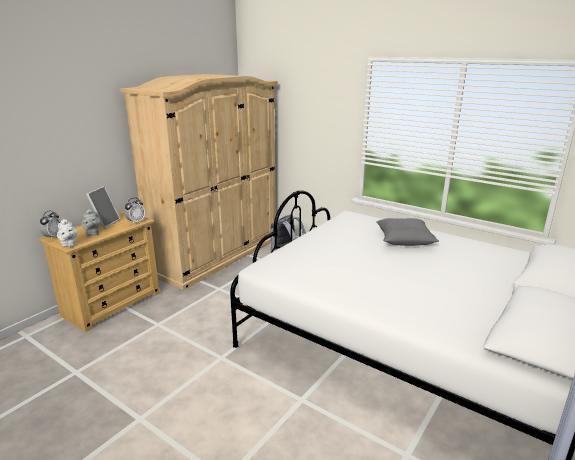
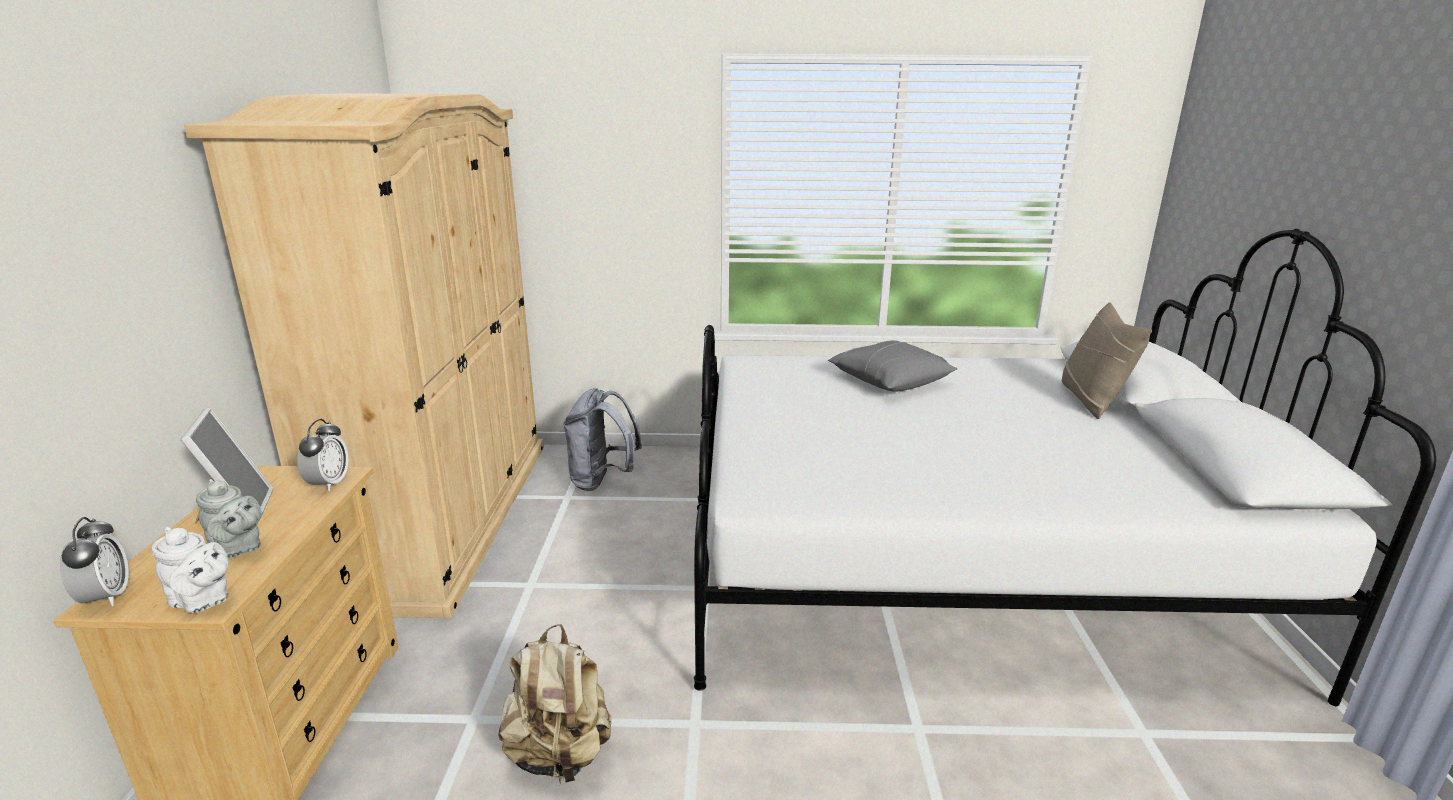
camera: 35 degrees left, 0 degrees up
(170, 346) = (560, 754): none -> beige backpack
(509, 278) = (1092, 400): none -> beige pillow

